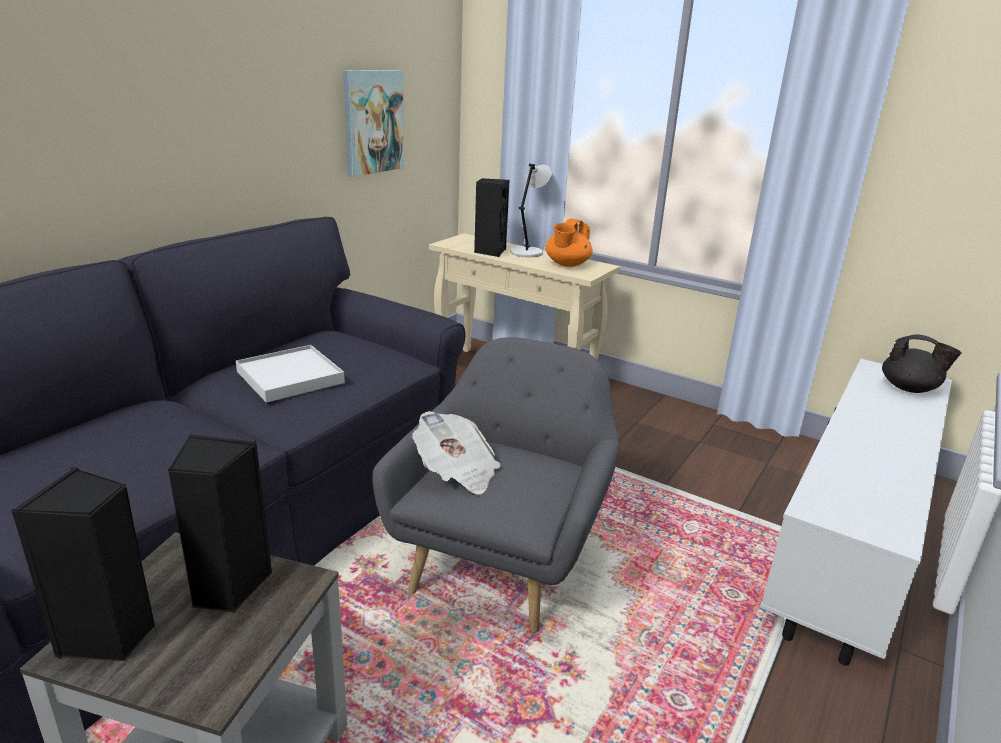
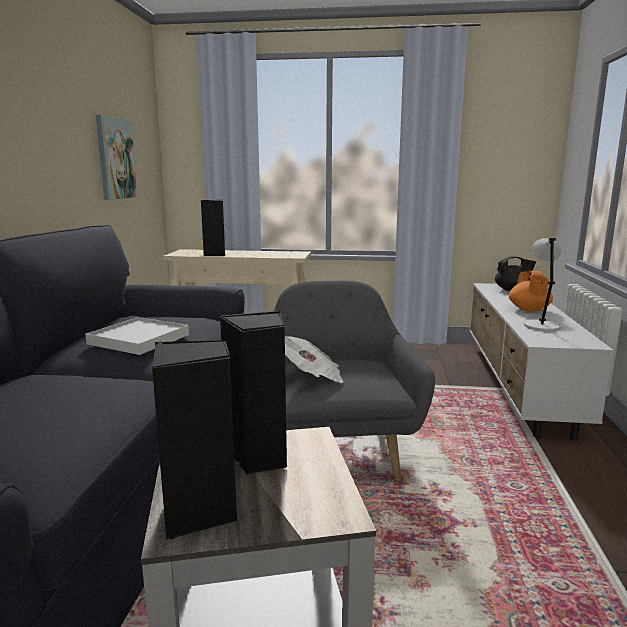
camera: 25 degrees left, 10 degrees down
(527, 252) = (241, 252): grey table lamp -> grey table lamp (541, 326)
(567, 264) = (277, 254): orange teapot -> orange teapot (529, 310)

